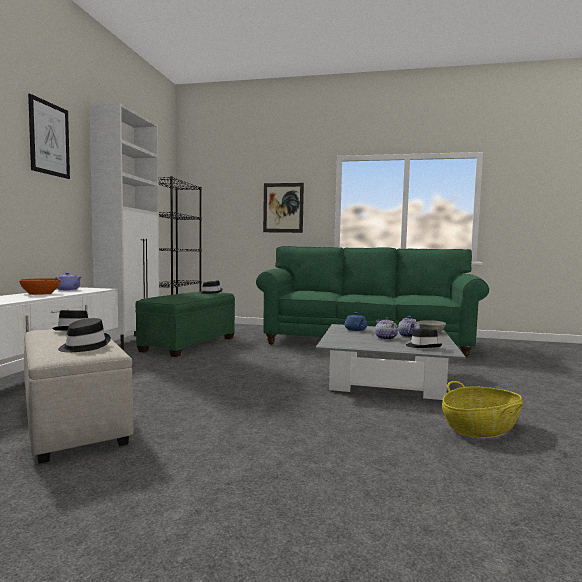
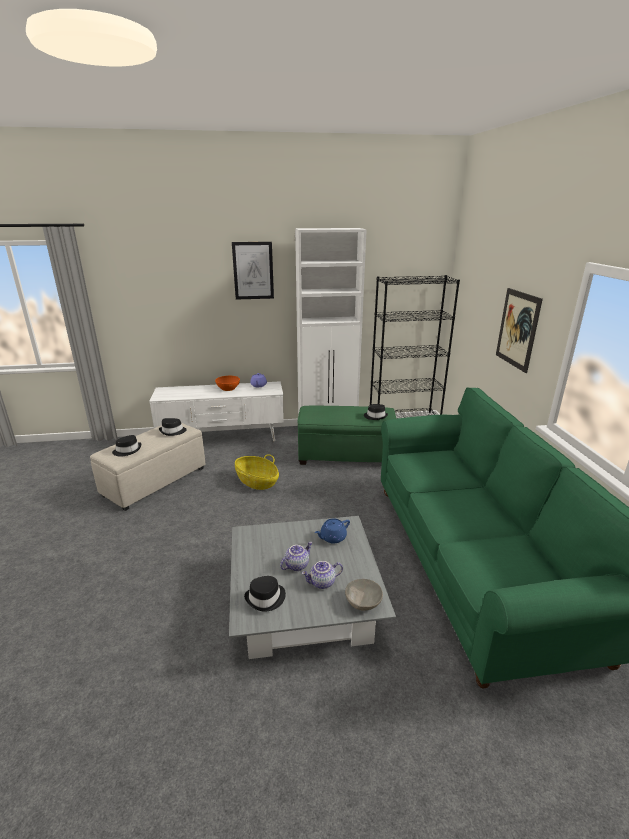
camera: 70 degrees right, 20 degrees up
(480, 428) = (175, 689): basket -> basket (257, 481)

